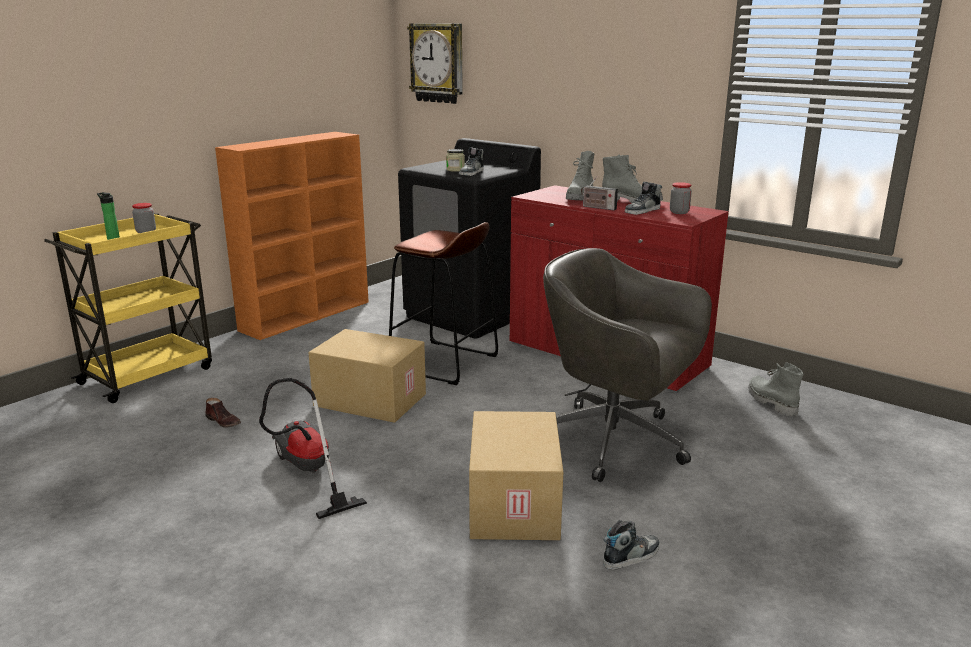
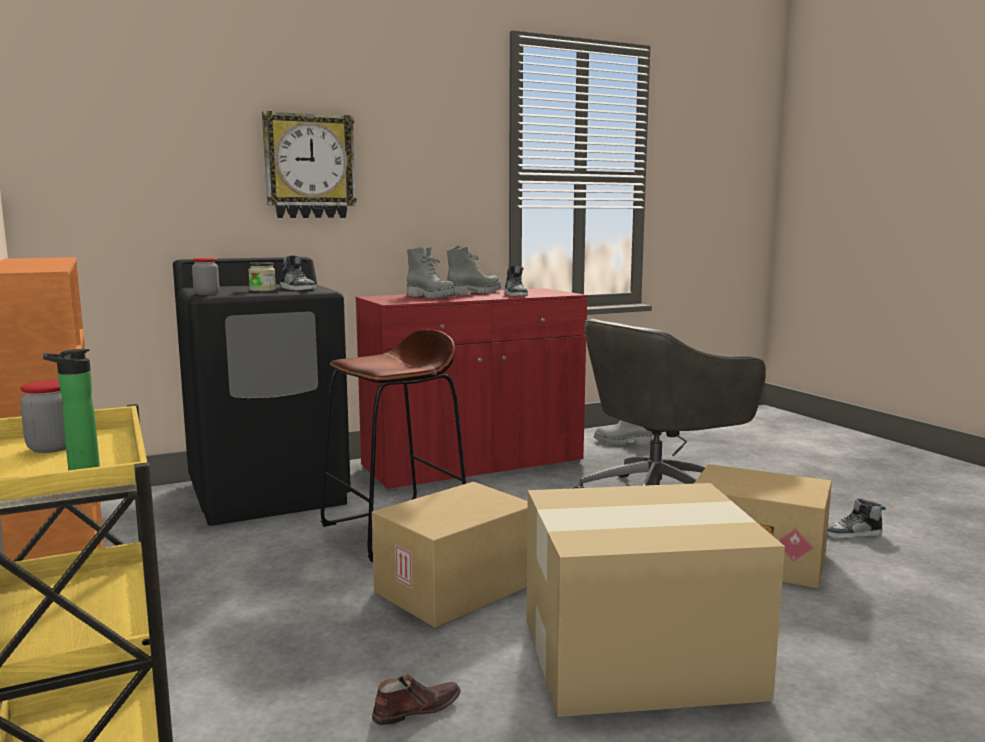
camera: 65 degrees left, 10 degrees down
(307, 472) = (635, 657): vacuum cleaner -> cardboard box
(437, 63) = (104, 156): wall clock -> wall clock (309, 166)
(597, 207) = (482, 298): radio -> none
(631, 556) = (852, 534): shoe -> shoe turned 90 degrees counterclockwise
(679, 212) = (534, 292): jar -> jar (206, 294)

